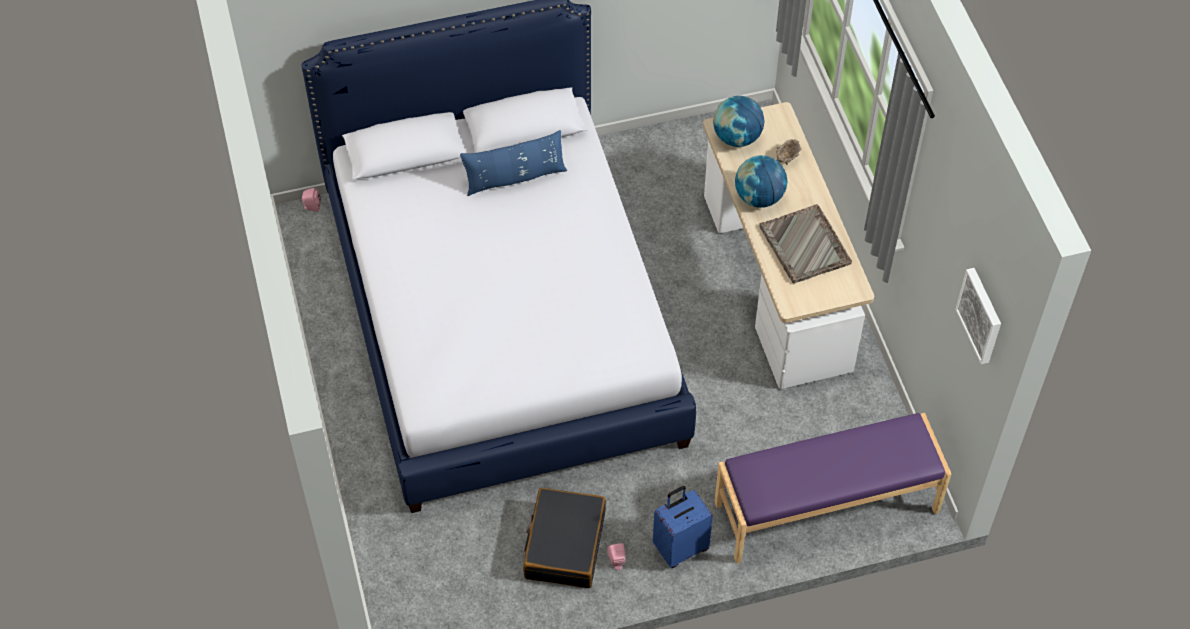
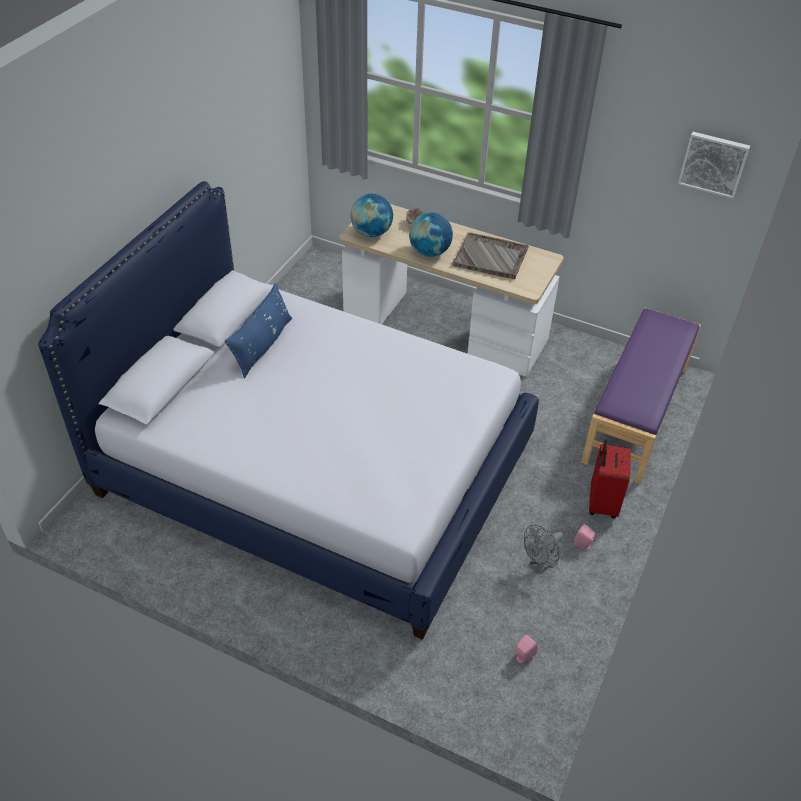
camera: 50 degrees left, 10 degrees down
(311, 207) = (79, 510): pink speaker -> pink speaker (523, 657)
(564, 545) = (540, 565): black suitcase -> grey fan
(680, 547) = (601, 503): blue suitcase -> red suitcase

